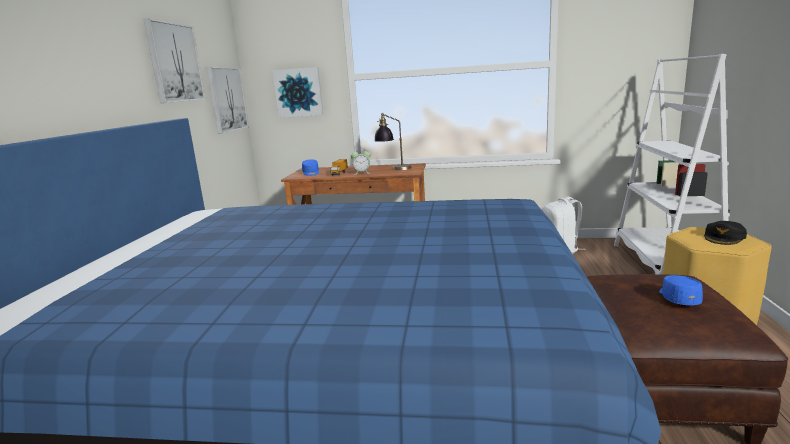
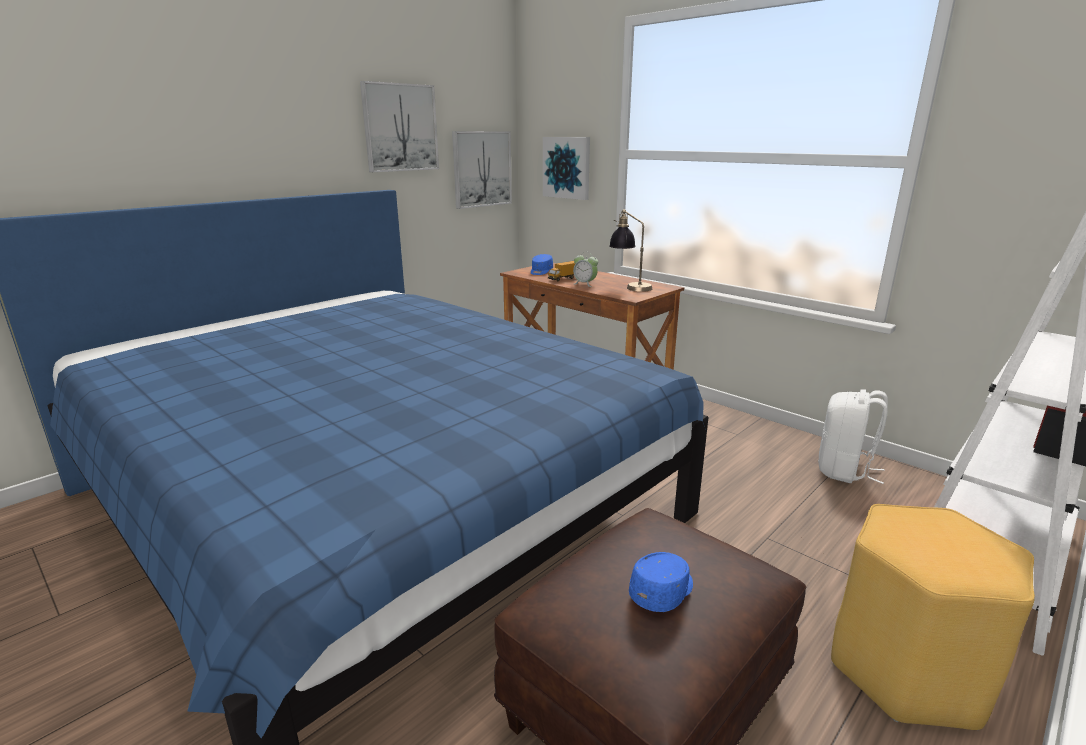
camera: 35 degrees right, 5 degrees up
(724, 237) = (959, 549): black cap -> none

